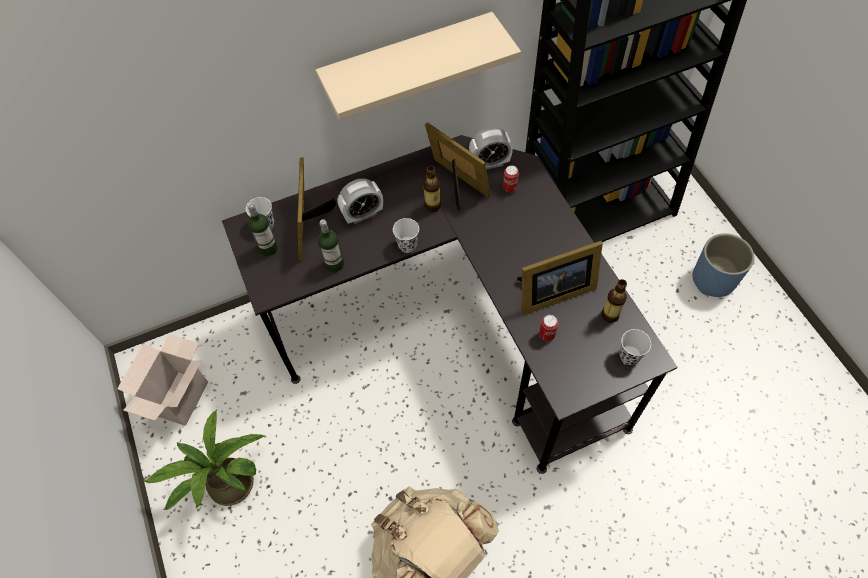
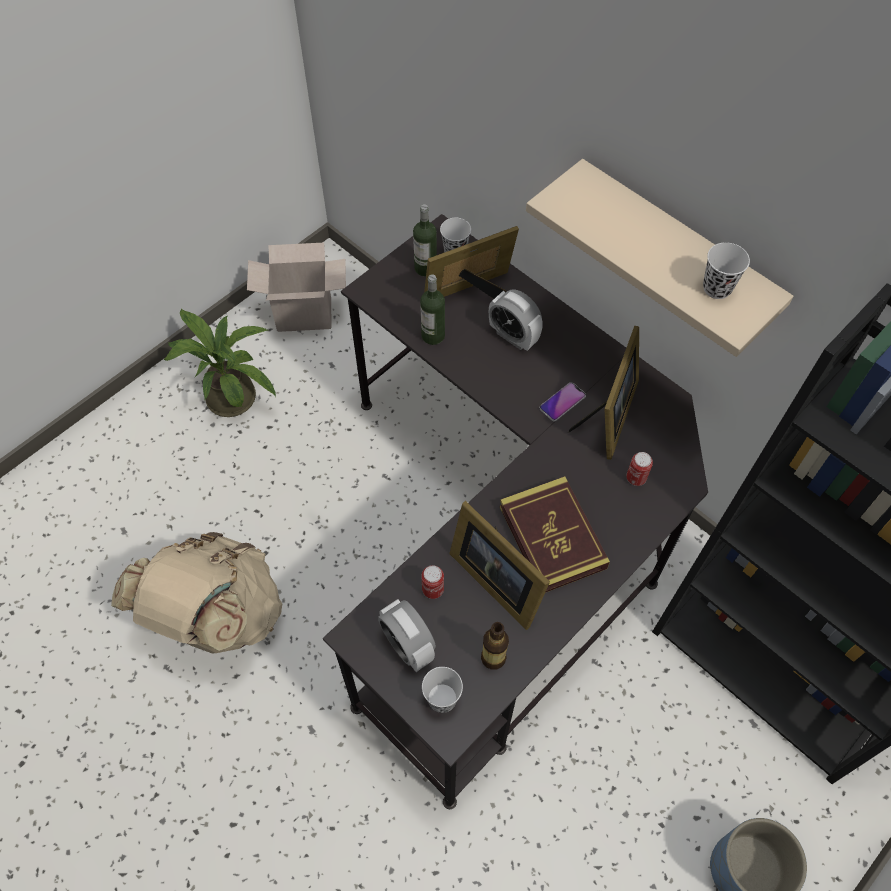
camera: 65 degrees right, 0 degrees up
(407, 245) = (492, 396): white cup -> white cup (717, 288)
(432, 206) = (562, 402): bottle -> phone
(490, 163) = (662, 442): alarm clock -> alarm clock (408, 646)
(534, 250) = (552, 537): none -> book

